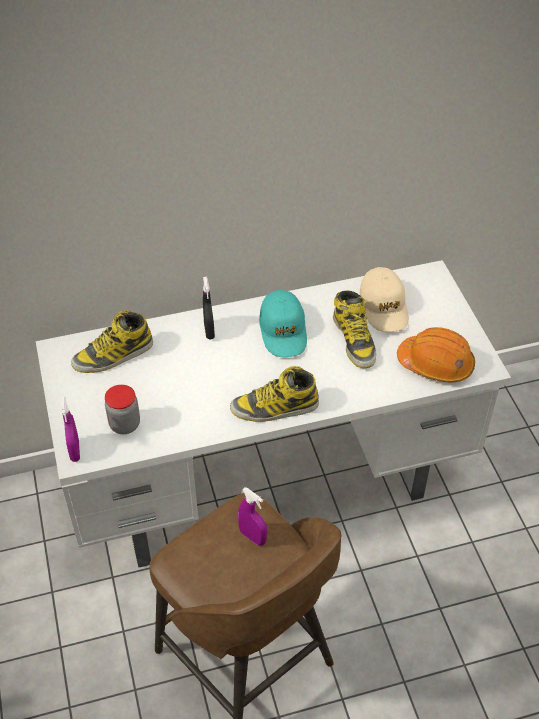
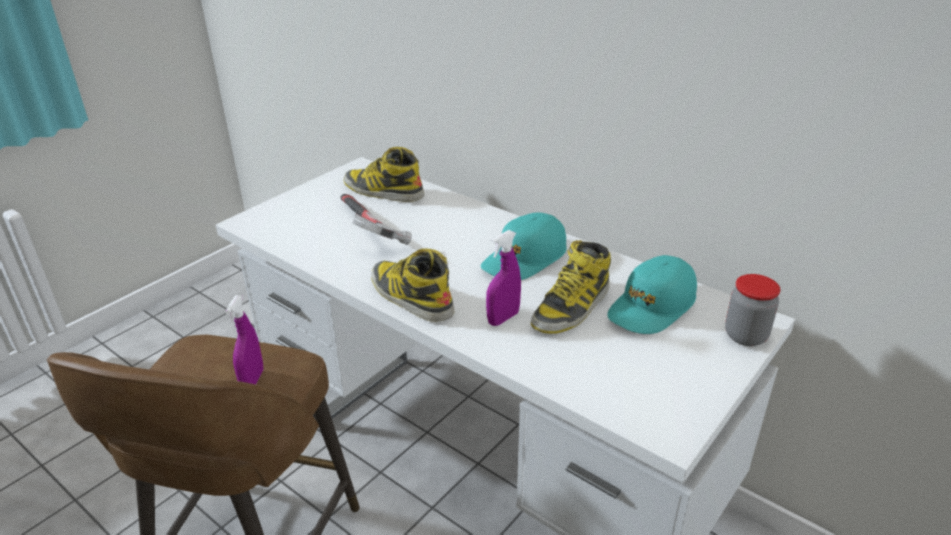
camera: 55 degrees right, 15 degrees down
(75, 451) = (253, 218): purple spray bottle -> purple spray bottle (503, 318)
(125, 424) = (306, 227): jar -> jar (745, 336)
(167, 390) = (369, 230): none -> hammer
(209, 331) = (469, 221): black spray bottle -> none
(384, 306) = (652, 306): beige cap -> turquoise cap
(436, 364) = (616, 385): orange hard hat -> none

